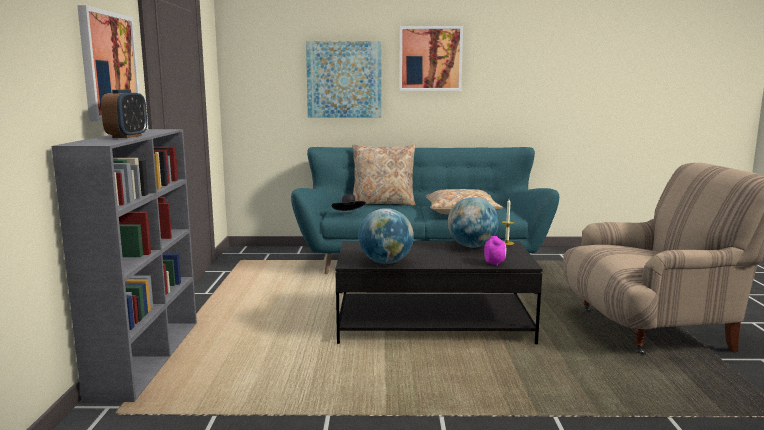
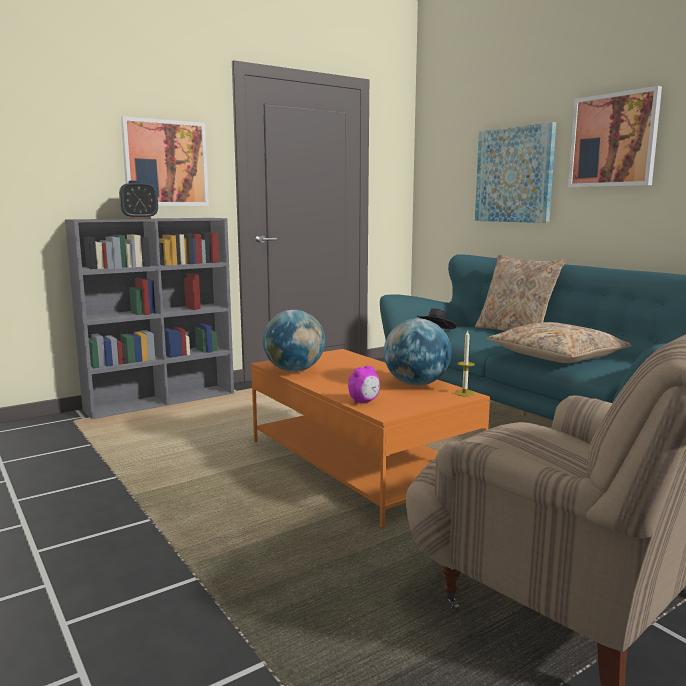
camera: 55 degrees right, 0 degrees up
(433, 324) = (359, 465): black coffee table -> orange coffee table

